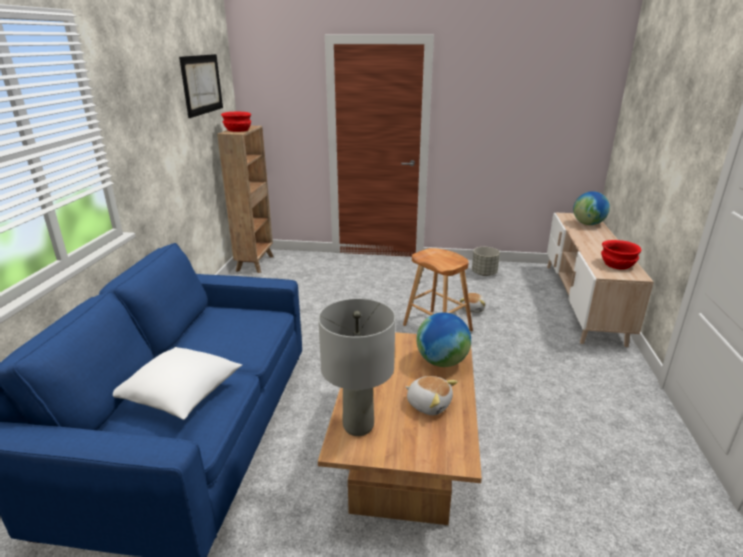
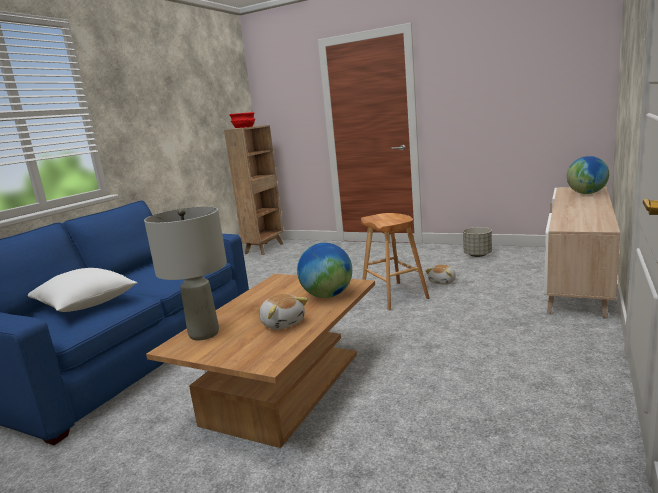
camera: 20 degrees right, 10 degrees down
(202, 84) = (210, 89): picture -> none
(618, 264) = (588, 220): red bowl -> none

